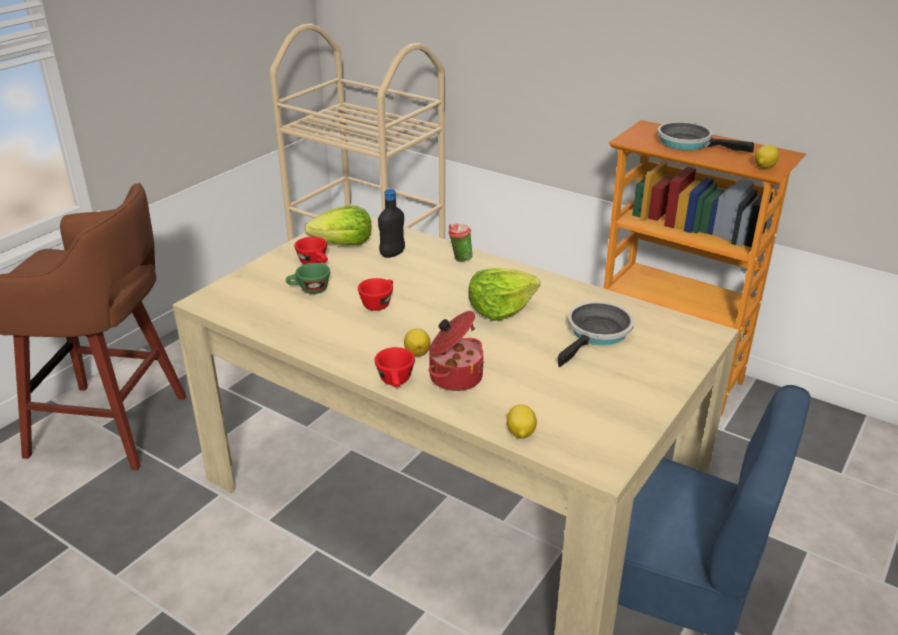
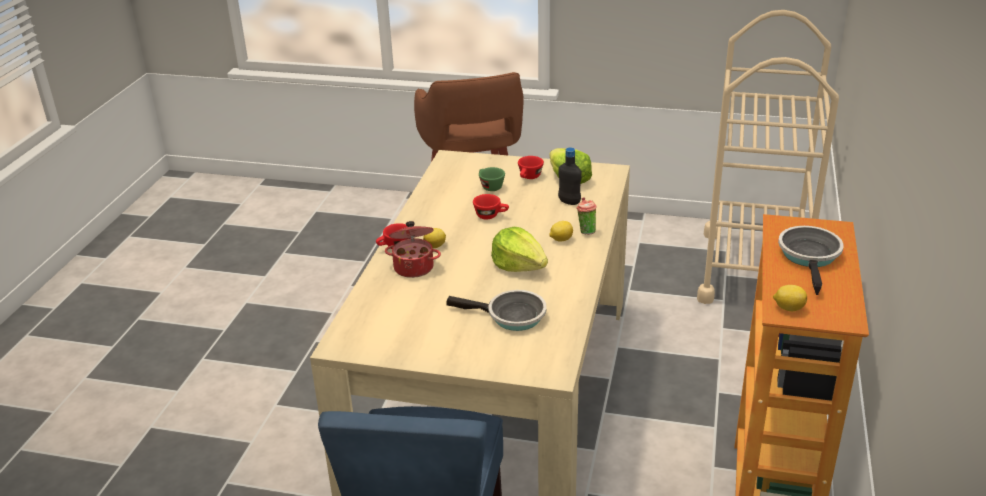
camera: 70 degrees right, 0 degrees up
(520, 433) = (360, 306): lemon -> lemon (560, 239)

